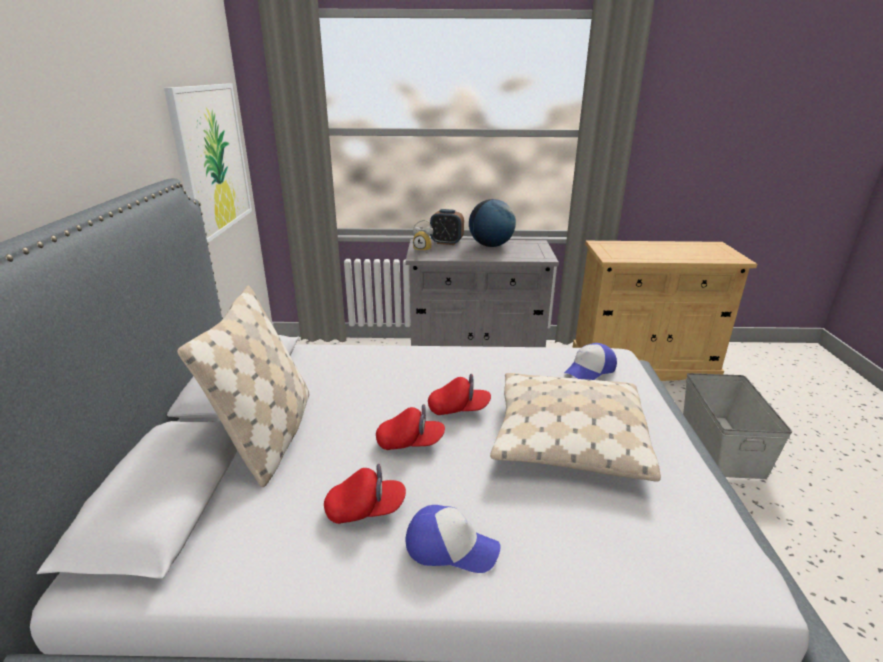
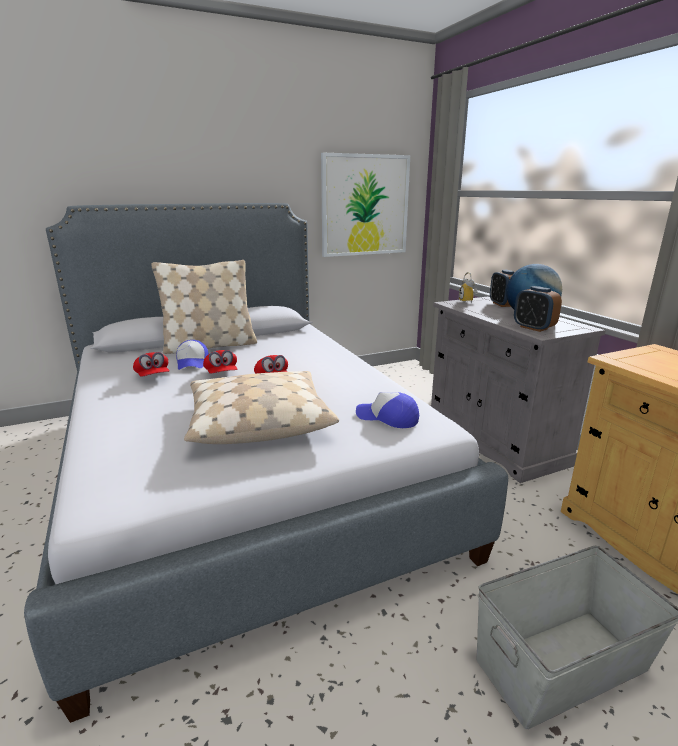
camera: 65 degrees right, 5 degrees down
(451, 547) = (124, 401): cap -> cap (192, 362)
(526, 254) = (533, 328): none -> alarm clock

